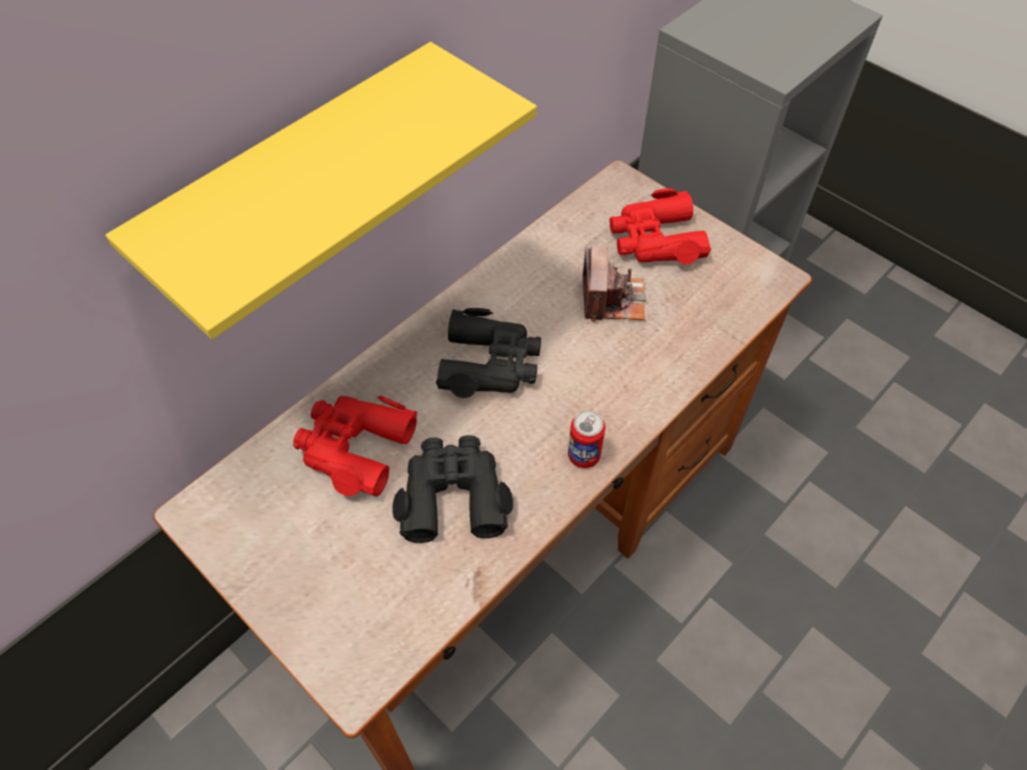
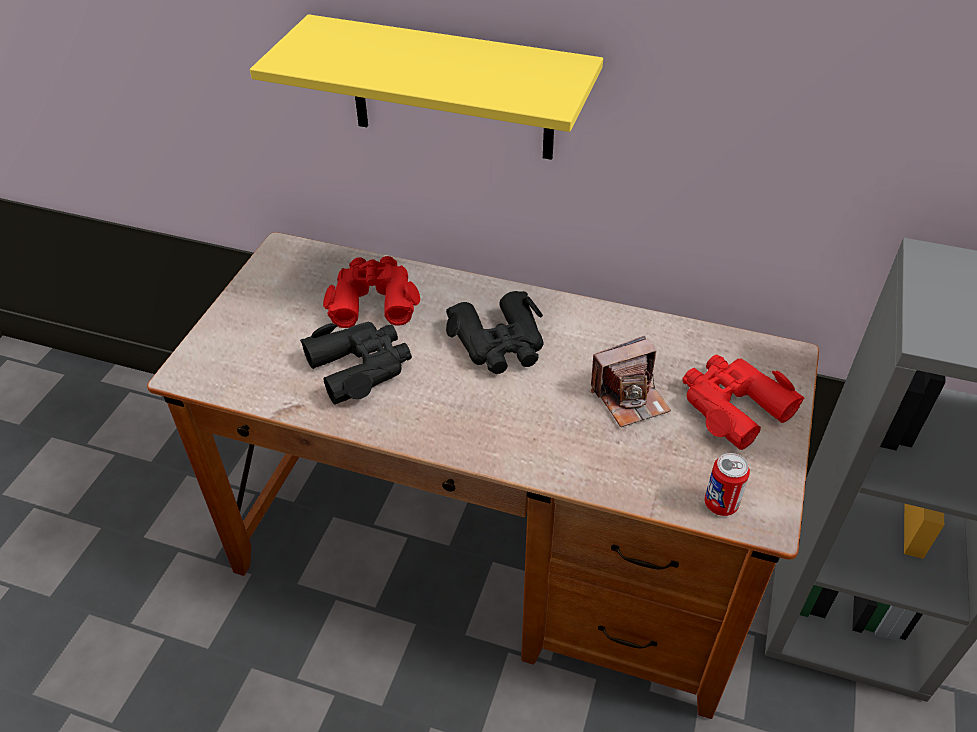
camera: 65 degrees right, 10 degrees down
(584, 455) = (441, 434): can -> can (720, 504)

